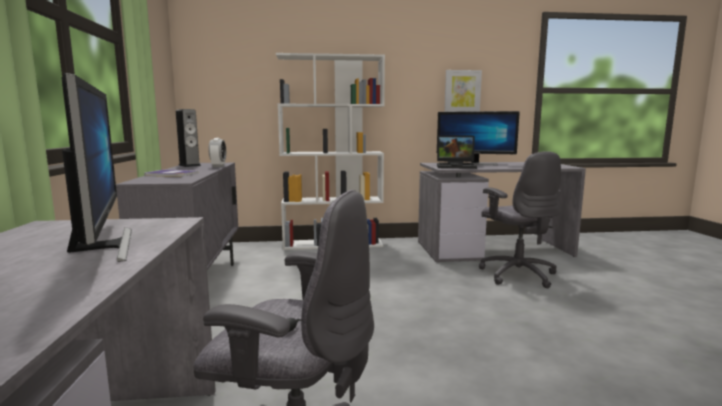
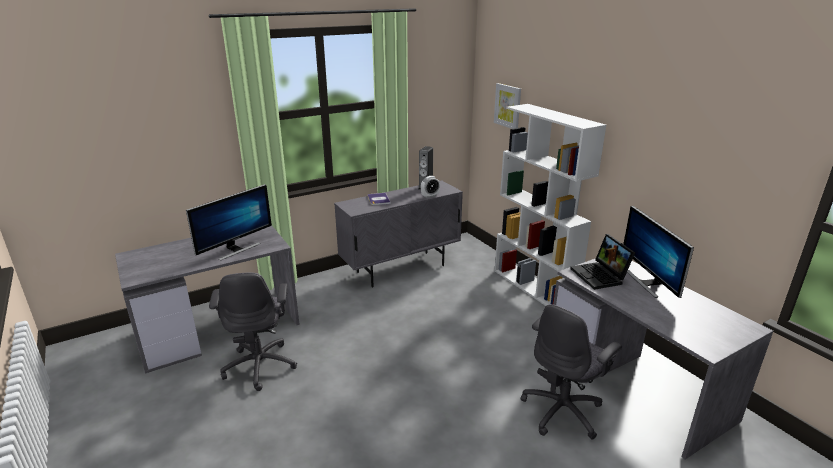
camera: 65 degrees right, 15 degrees up
(462, 91) = (695, 187): picture -> picture (508, 106)

